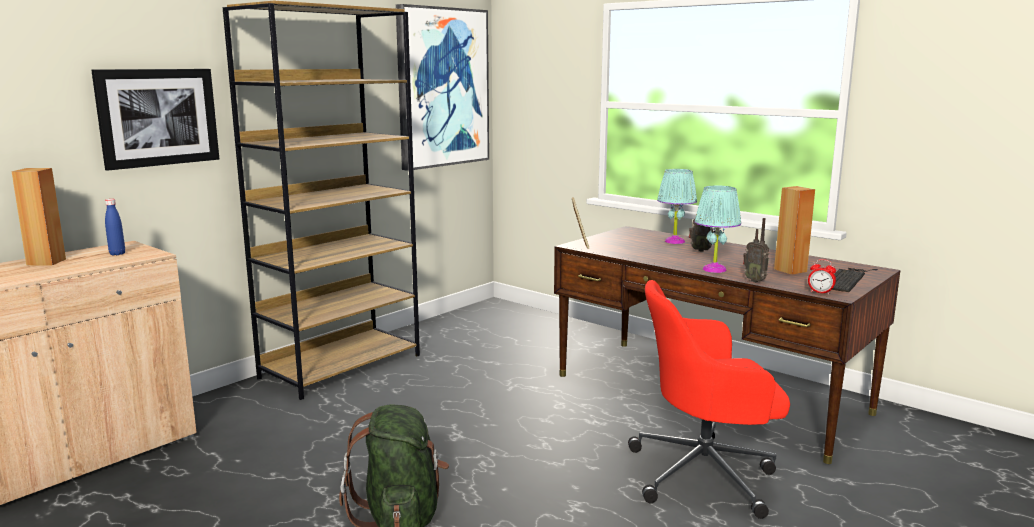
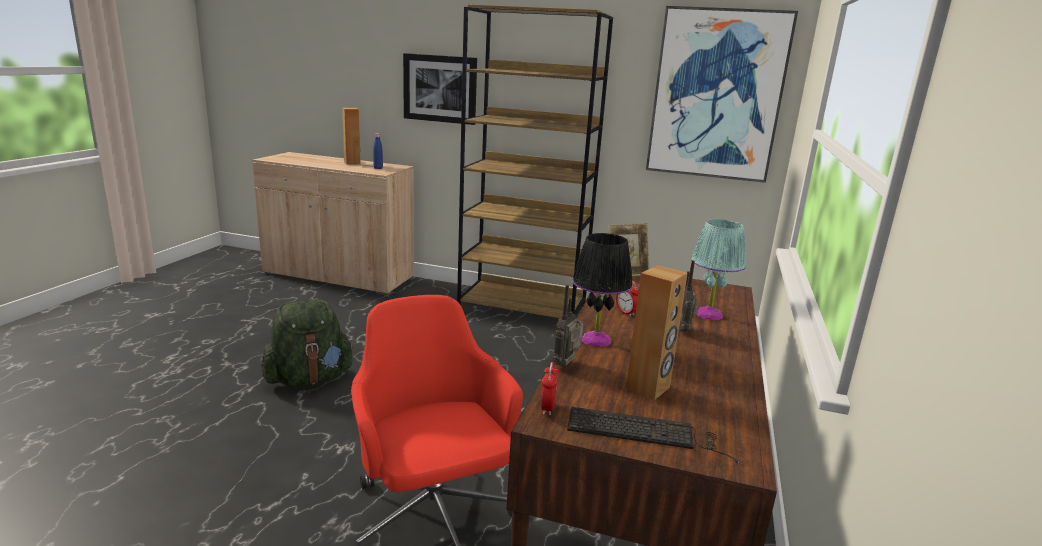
camera: 65 degrees right, 5 degrees up
(665, 256) = (626, 313): none -> alarm clock
(714, 269) = (595, 340): turquoise table lamp -> black table lamp

